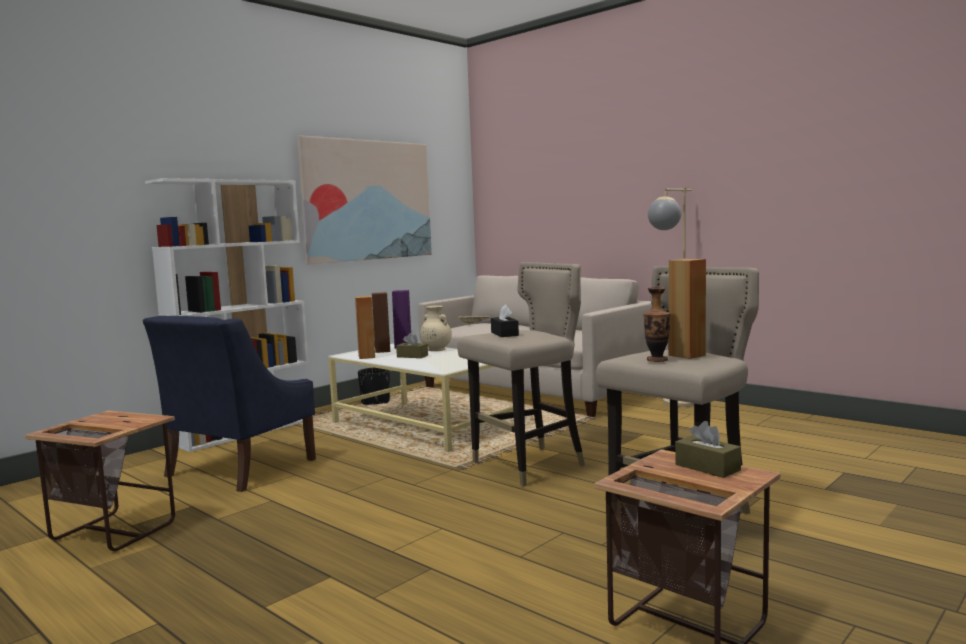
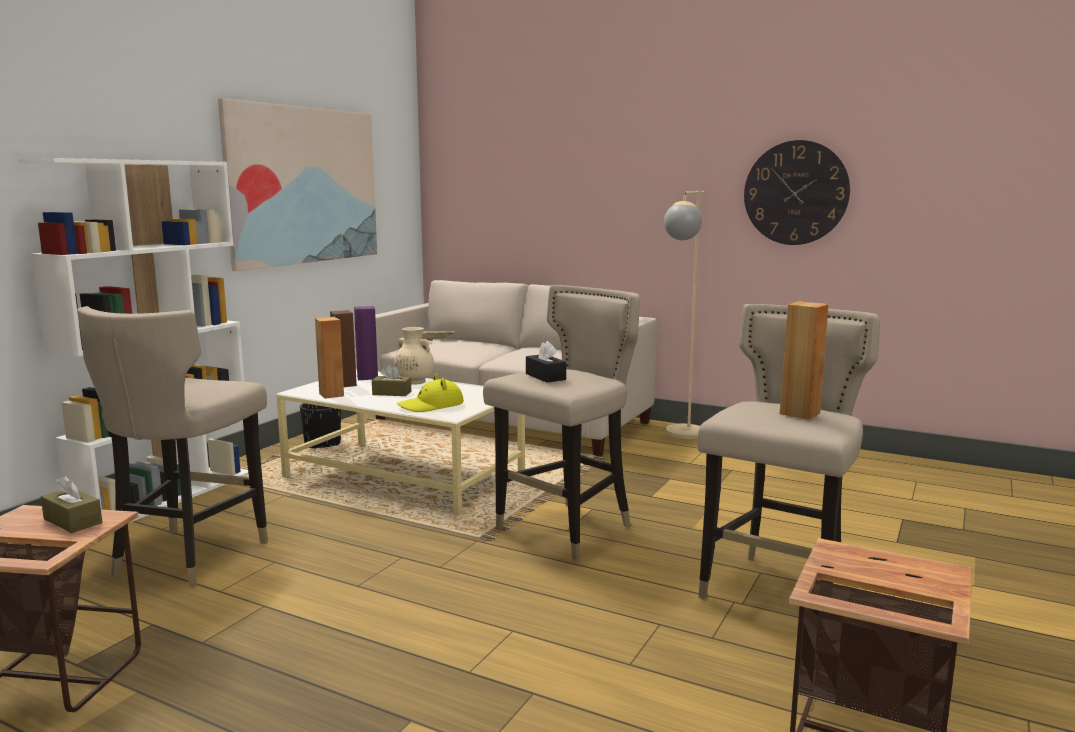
camera: 15 degrees left, 5 degrees up
(239, 468) = (189, 556): blue armchair -> beige stool
(435, 364) = (431, 406): none -> yellow hat
(657, 360) = (773, 421): vase -> none
(707, 467) = (892, 564): brown tissue box -> brown tissue box (73, 521)
(770, 185) = (796, 193): none -> wall clock

